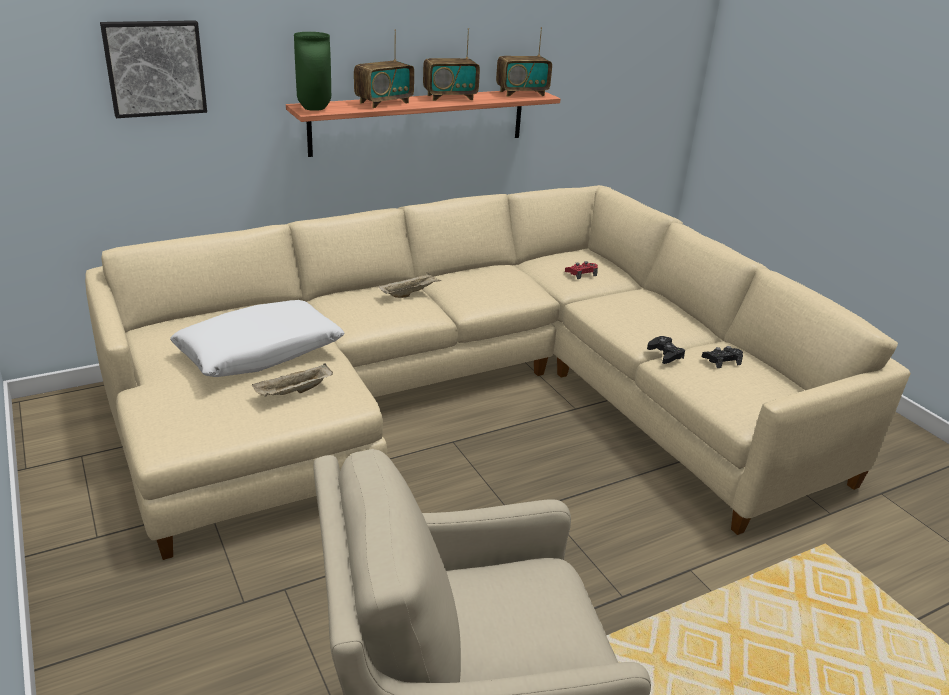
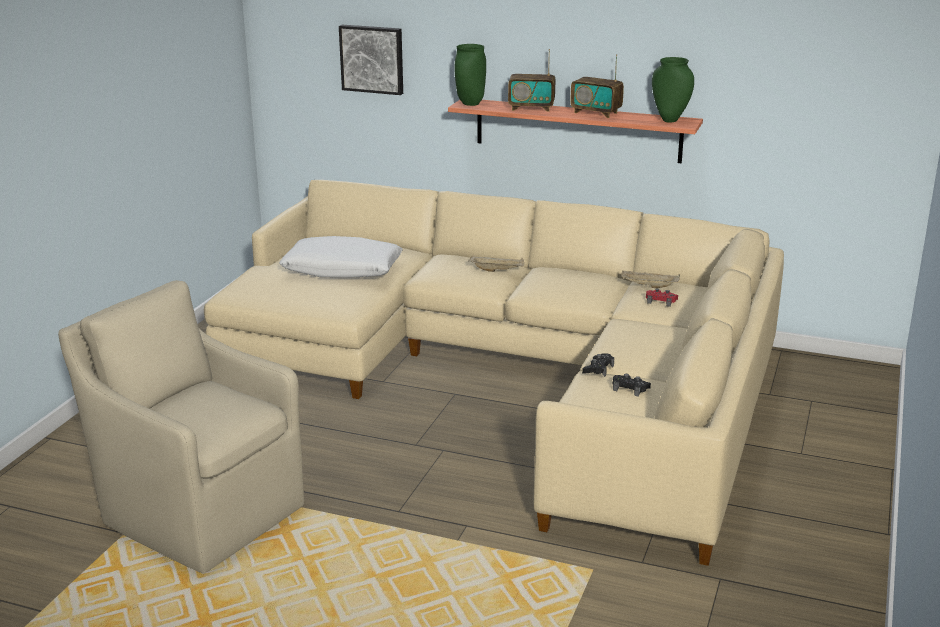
camera: 50 degrees right, 5 degrees down
(293, 392) = (324, 296): beige tray -> beige tray (648, 286)
(522, 93) = (670, 120): radio -> green vase

